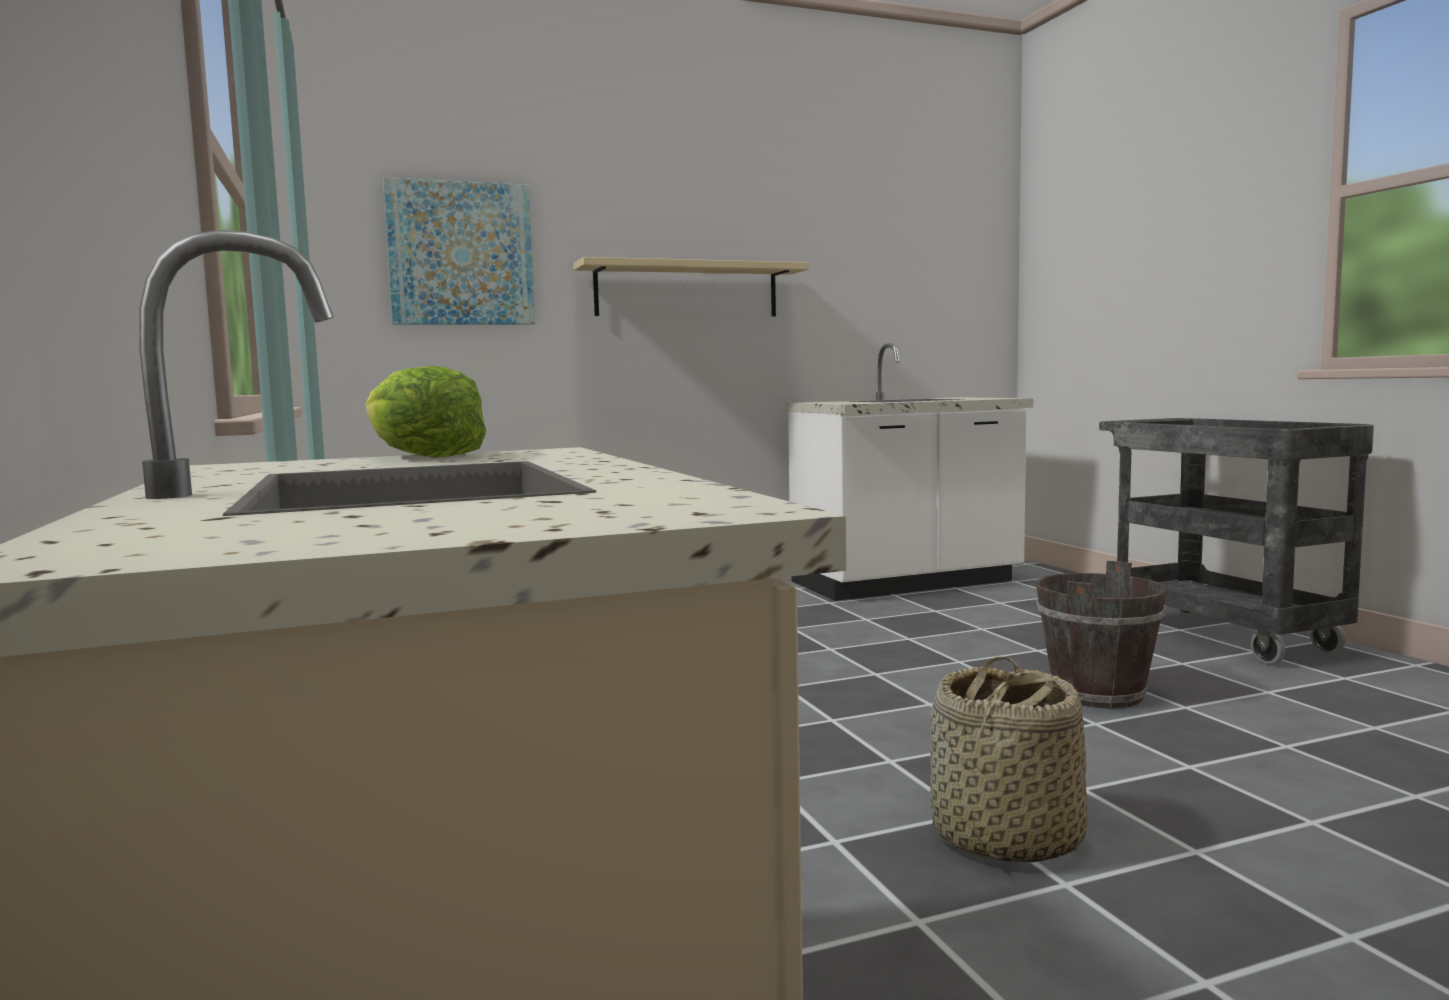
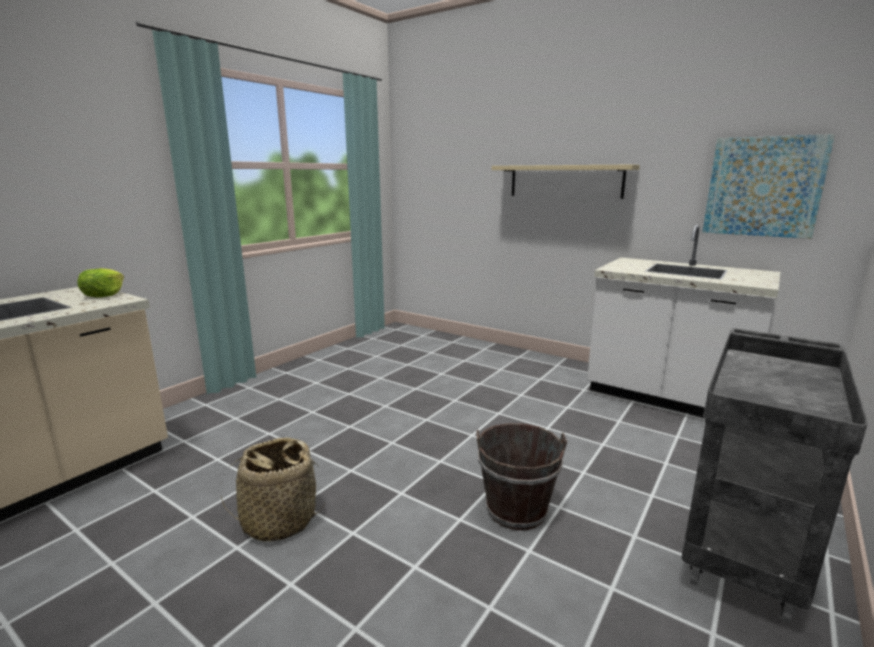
camera: 55 degrees right, 10 degrees up
(460, 254) = (453, 163): picture -> picture (763, 187)

